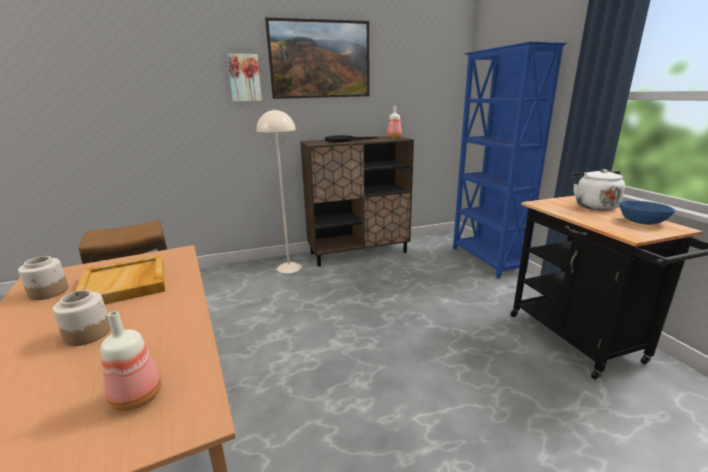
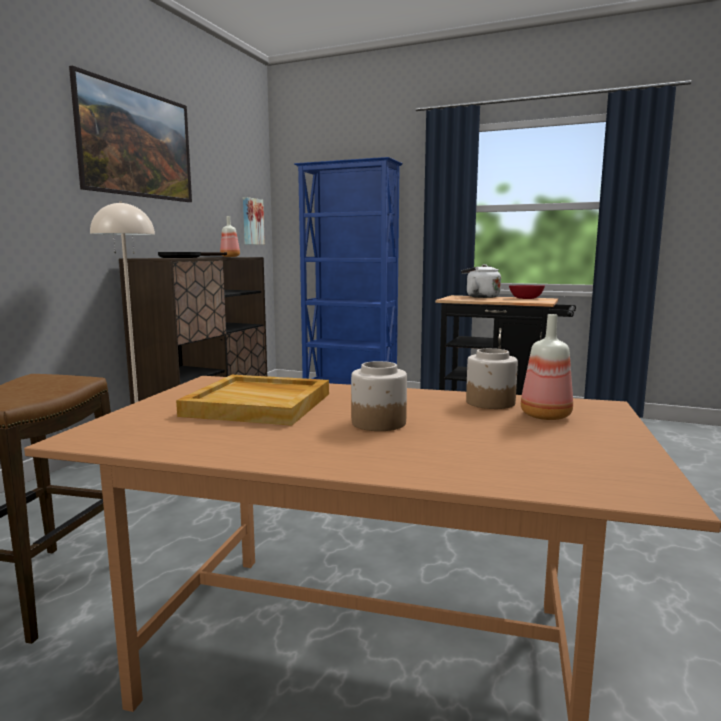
camera: 50 degrees left, 10 degrees down
(49, 292) = (180, 434): jar -> jar (491, 402)
(244, 78) = (41, 150): picture -> picture (252, 221)
(641, 221) = (525, 298): blue bowl -> red bowl

